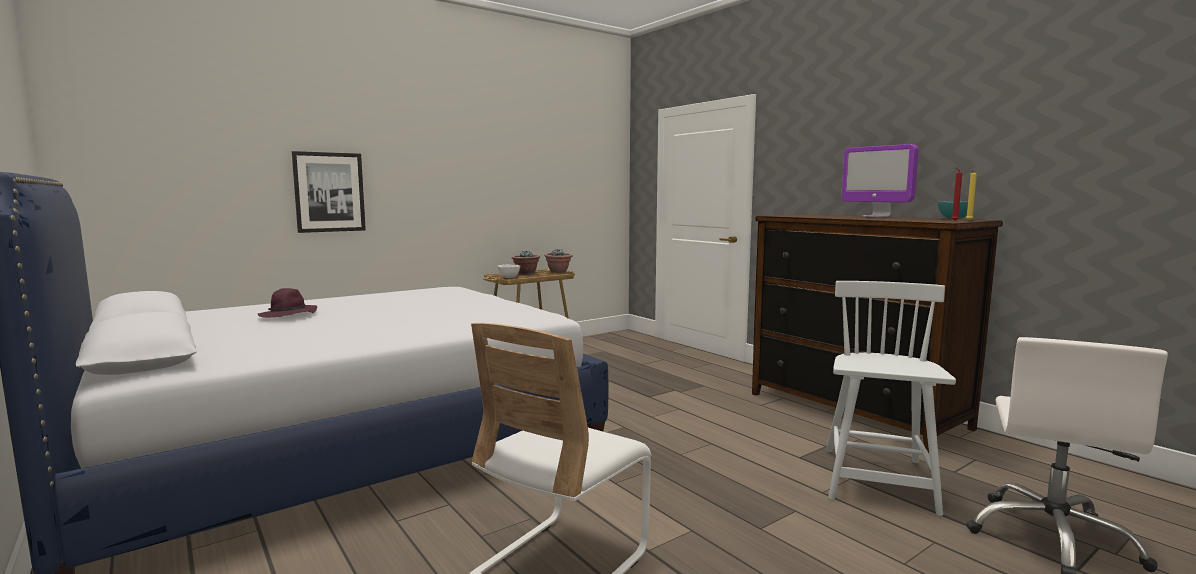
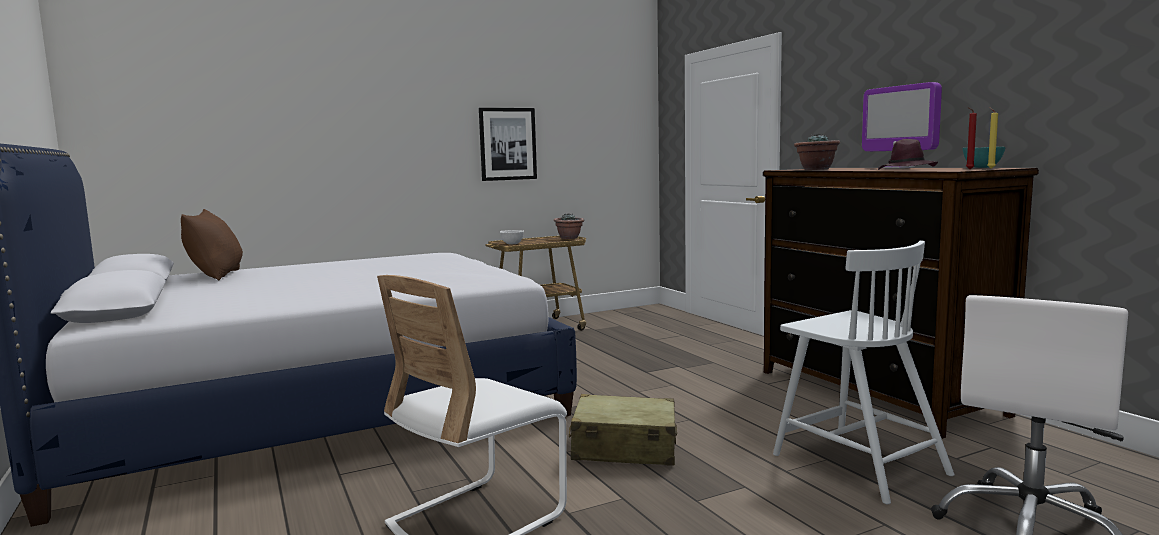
camera: 10 degrees right, 0 degrees up
(231, 313) = (216, 276): none -> brown pillow
(288, 315) = (265, 278): purple hat -> purple hat (907, 169)
(329, 192) = (325, 157): picture -> picture (507, 144)
(526, 273) = (533, 240): potted plant -> potted plant (816, 169)
(667, 476) = (624, 448): none -> beige suitcase
(877, 481) = (857, 463): white chair -> white chair turned 120 degrees clockwise

